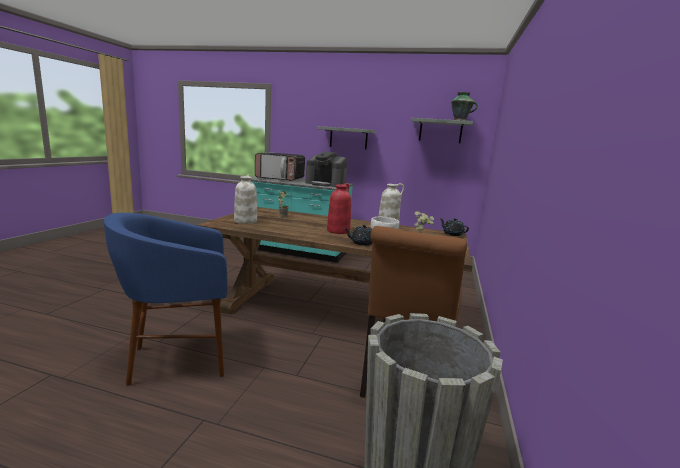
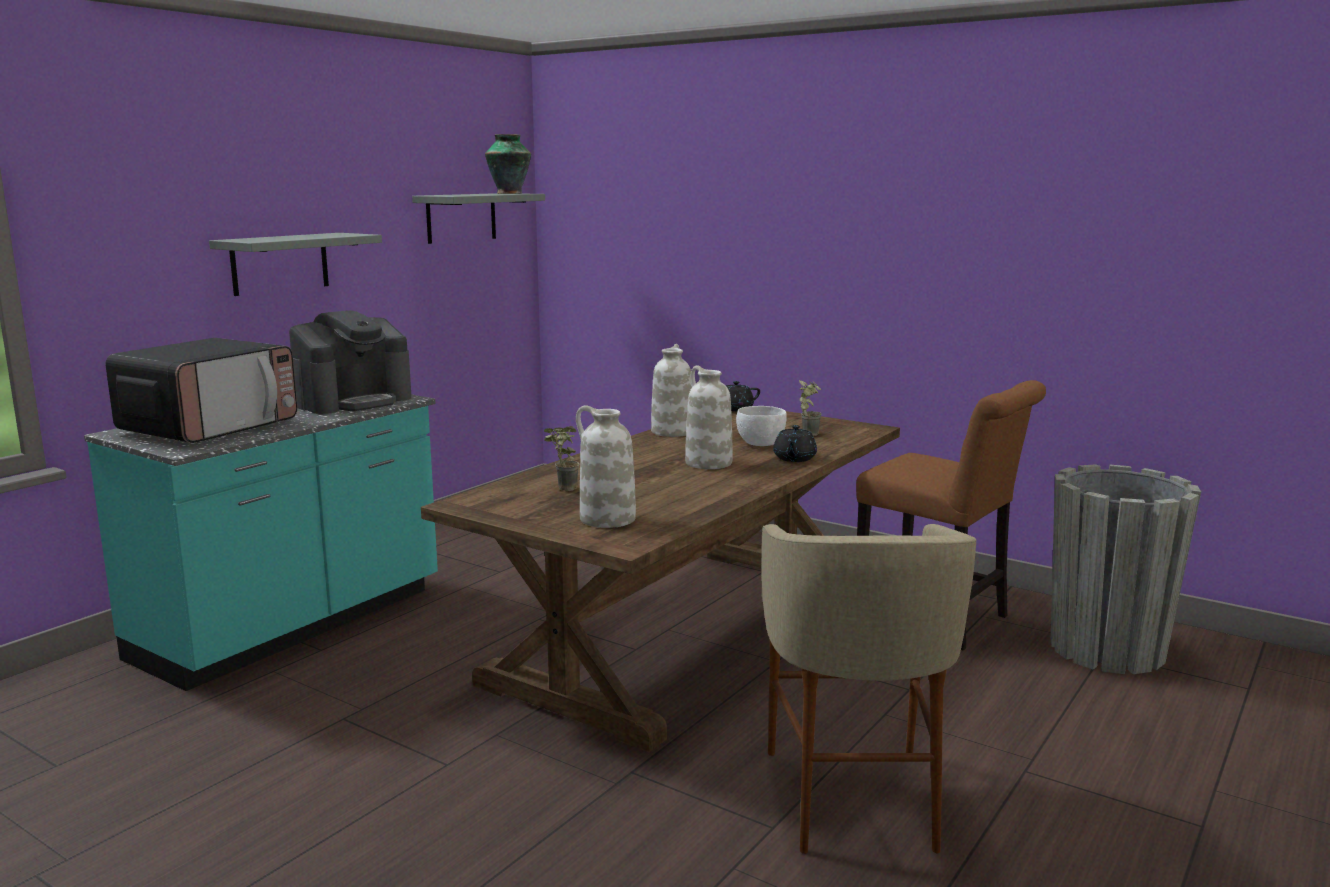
camera: 70 degrees left, 0 degrees up
(178, 360) = (854, 799): blue stool -> beige stool
(338, 231) = (707, 463): red vase -> white vase

